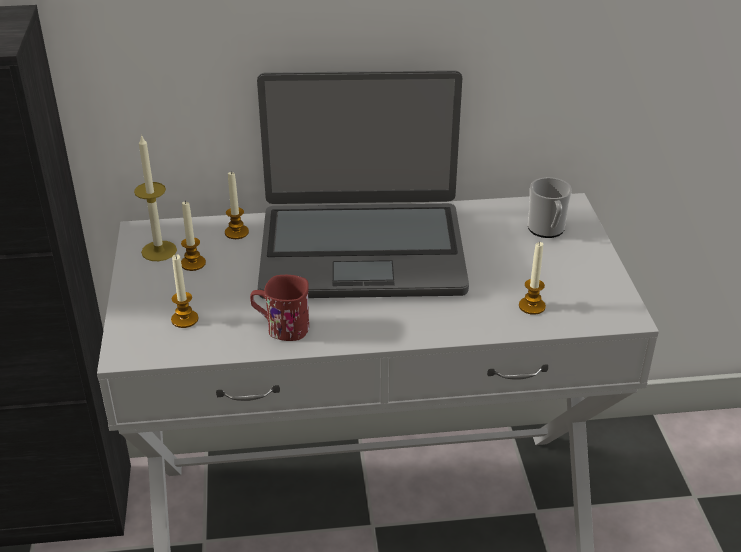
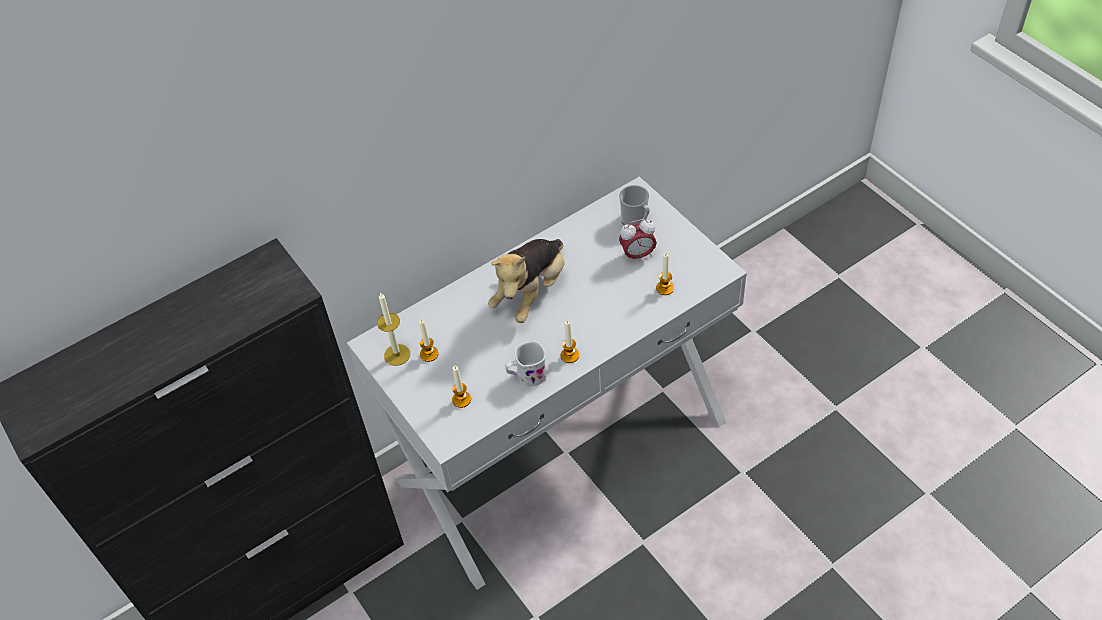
camera: 25 degrees left, 15 degrees up
(236, 232) = (436, 315): candle -> candle (569, 355)
(281, 327) = (527, 376): red mug -> white mug
(362, 251) = (531, 292): laptop -> plush toy
(522, 262) = (637, 255): none -> alarm clock

